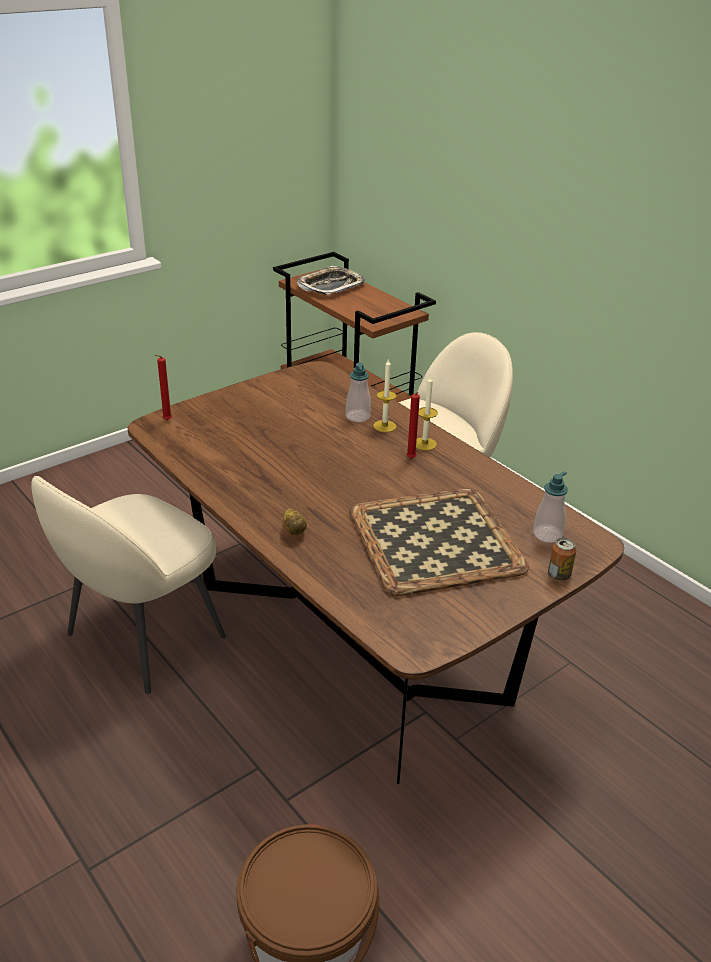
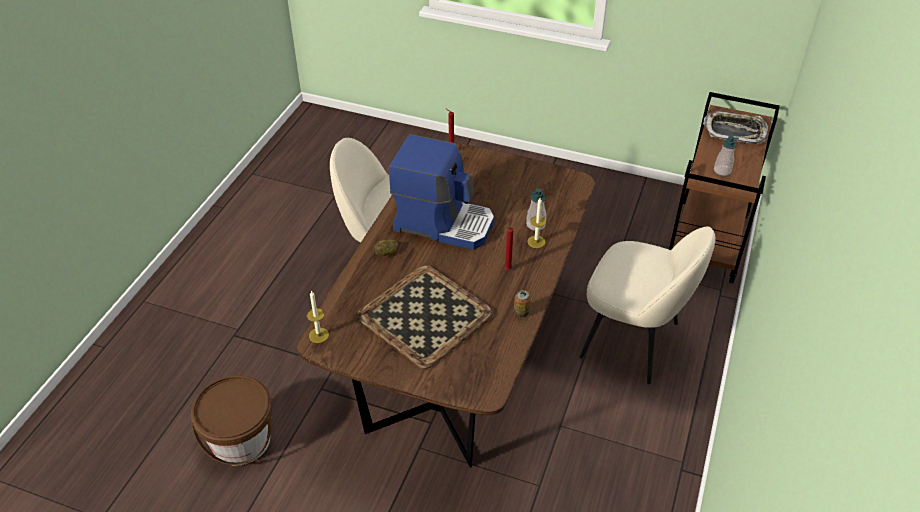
camera: 60 degrees right, 10 degrees up
(287, 470) = (444, 223): none -> coffee machine
(424, 444) = (532, 269): candle -> candle (318, 335)
(547, 534) = (476, 366): soap dispenser -> soap dispenser (722, 170)
(559, 575) = (435, 386): can -> can (521, 313)

